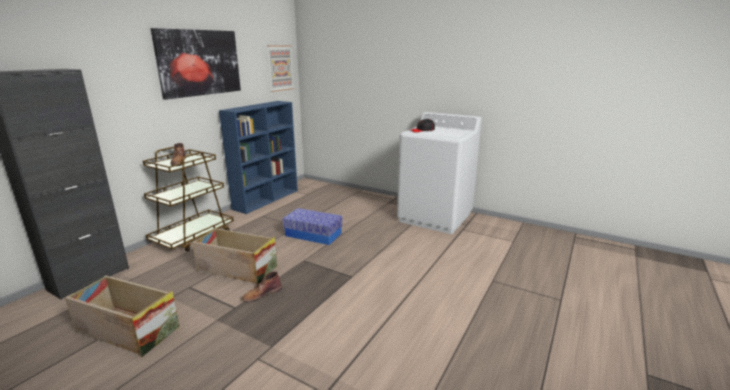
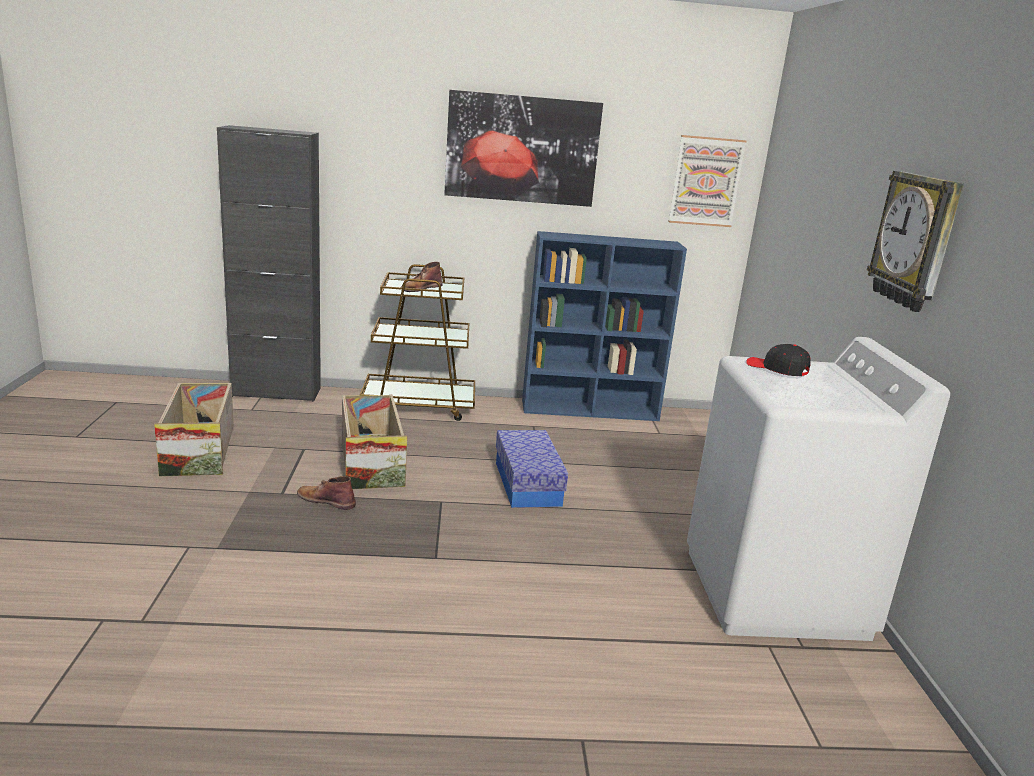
camera: 55 degrees right, 0 degrees up
(435, 71) = (916, 241): none -> wall clock

